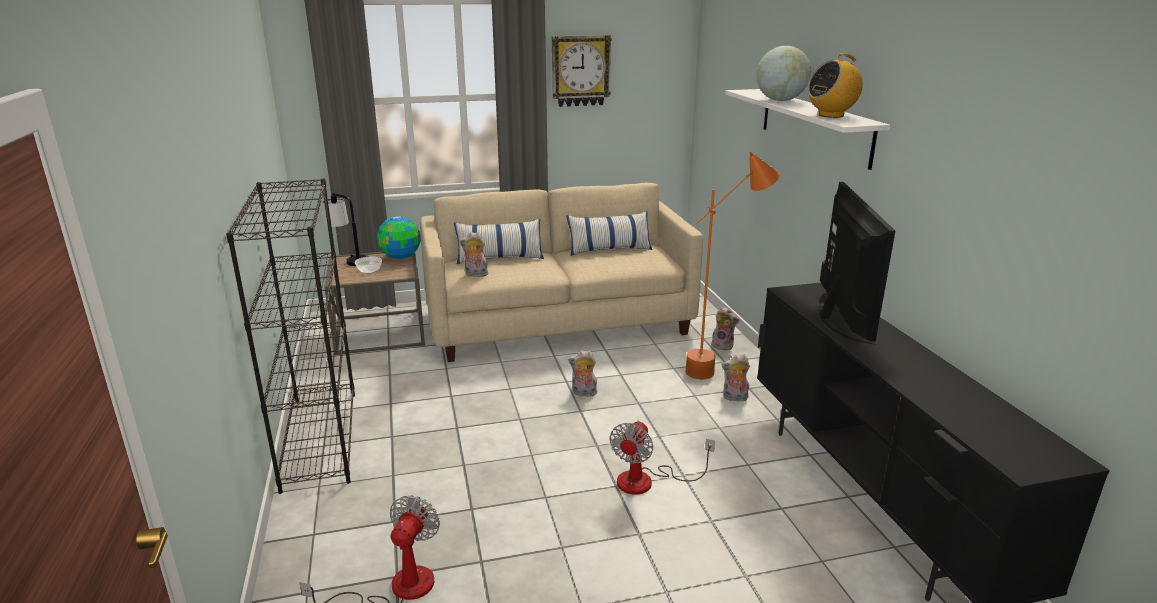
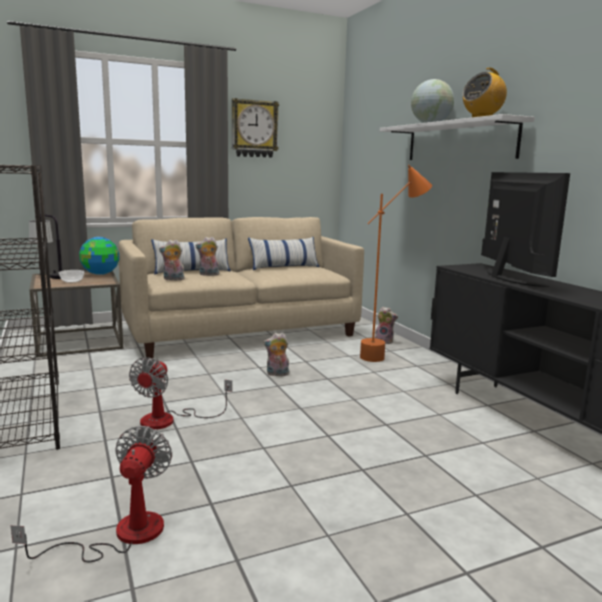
camera: 10 degrees left, 10 degrees down
(647, 481) = (355, 430): fan -> fan (169, 420)
(734, 398) = (408, 372): plush toy -> plush toy (208, 275)

